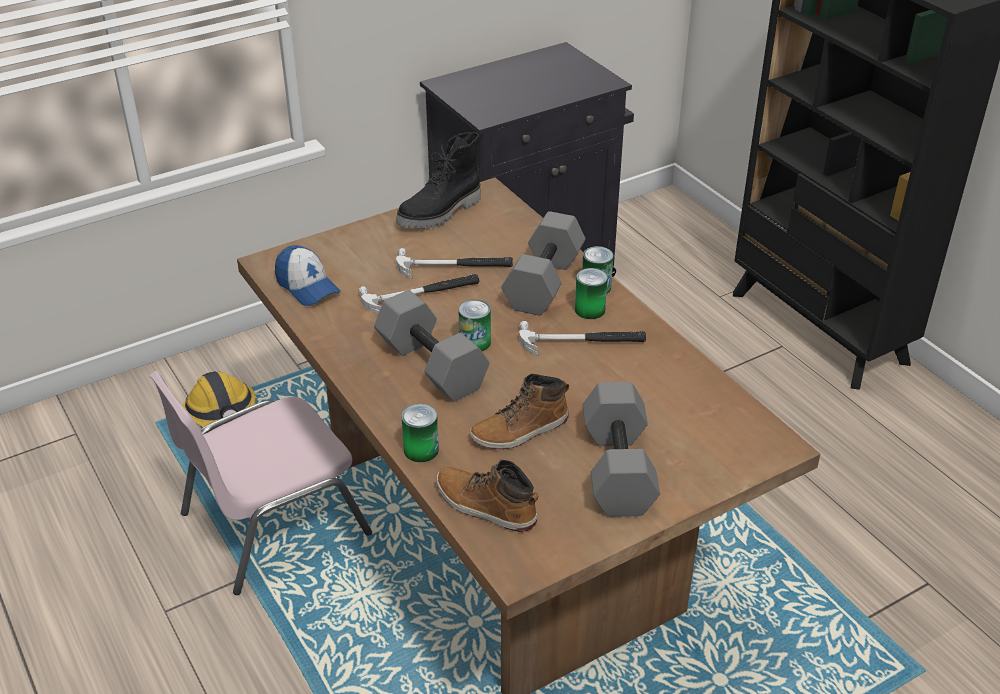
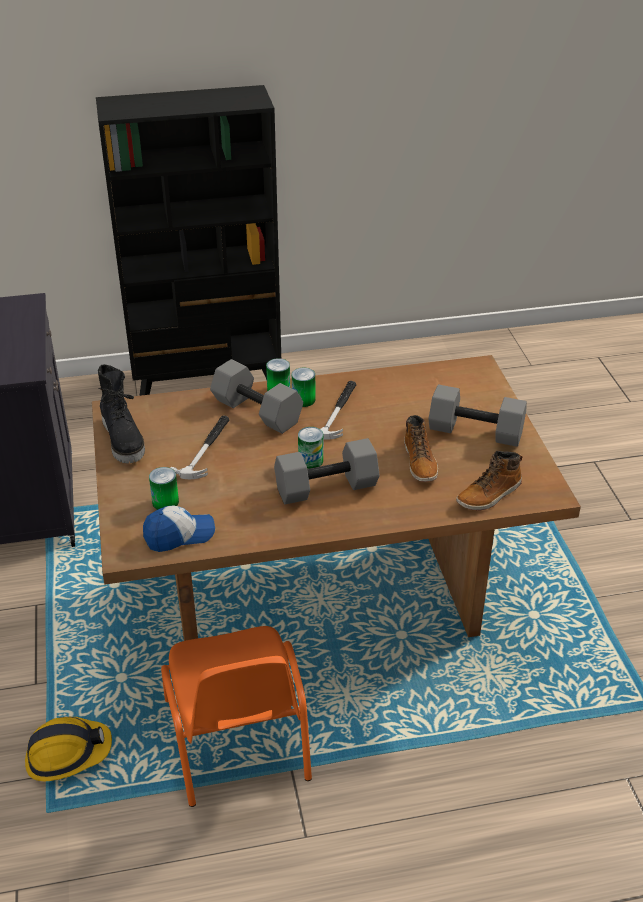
camera: 70 degrees left, 0 degrees up
(271, 523) = (237, 741): pink chair -> orange chair
(421, 294) = (233, 474): hammer -> none
(421, 450) = (420, 512): can -> can (165, 502)

